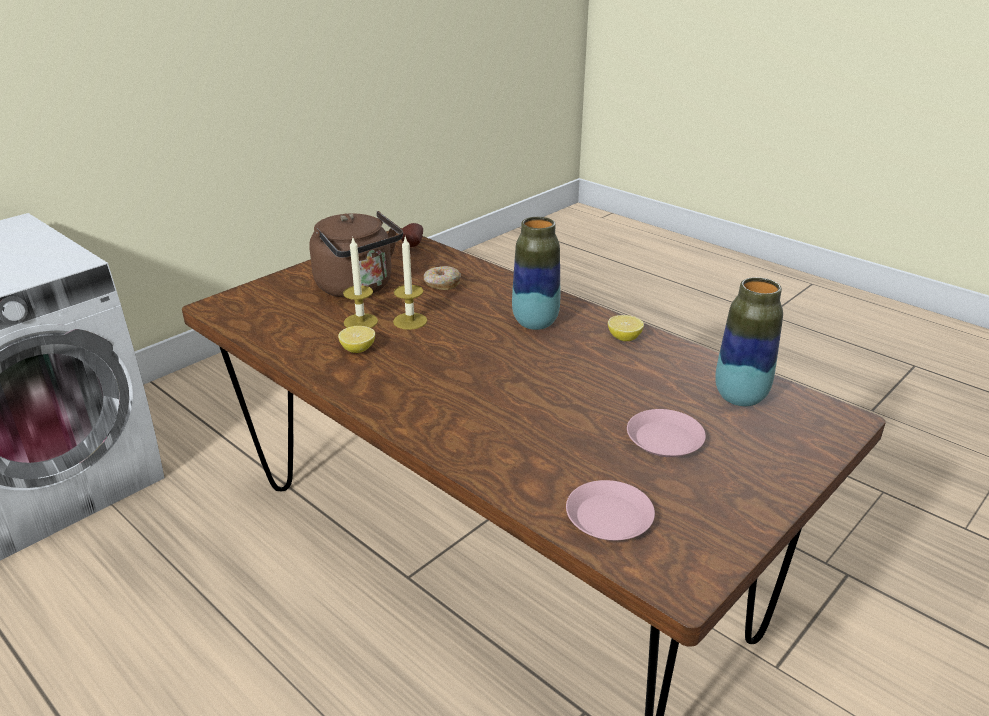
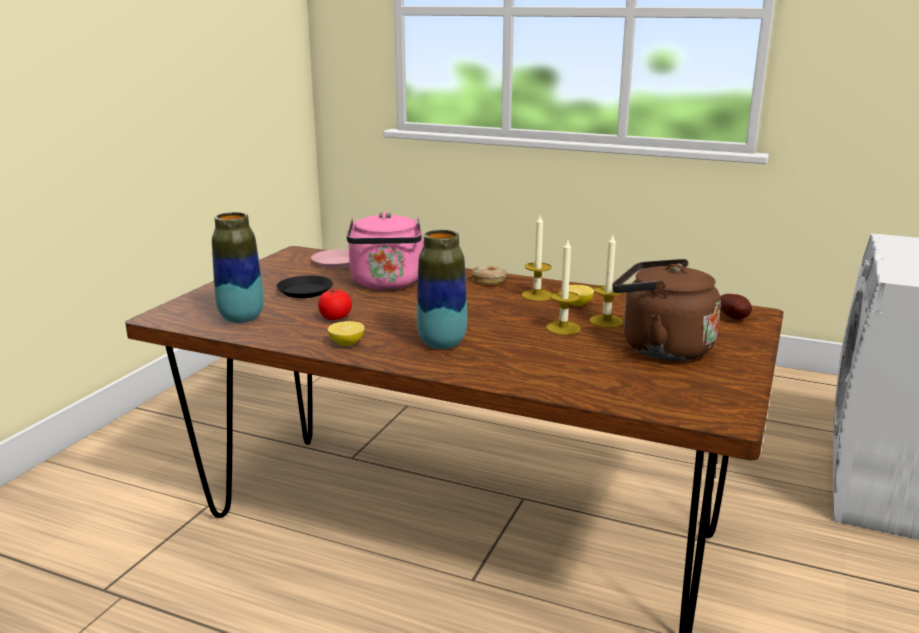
camera: 160 degrees right, 10 degrees down
(383, 372) = (537, 295): none -> candle
(411, 245) = (688, 409): potato -> potato (734, 318)
(442, 284) = (579, 365): donut -> donut (489, 280)
(546, 434) = (388, 284): none -> pink kettle
(630, 377) = (335, 318): none -> tomato
(665, 439) = (305, 291): pink plate -> black plate

